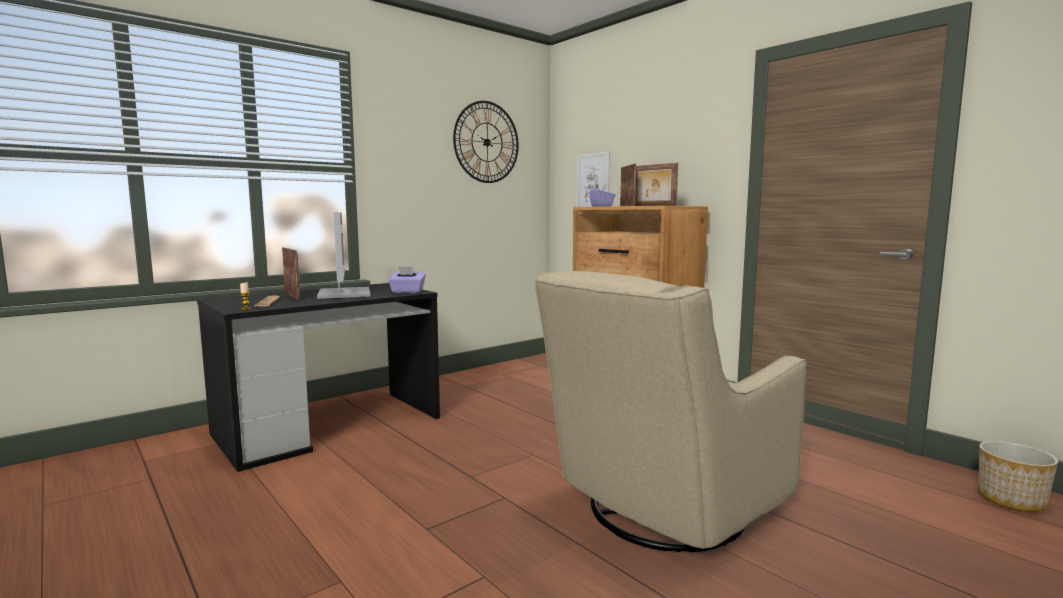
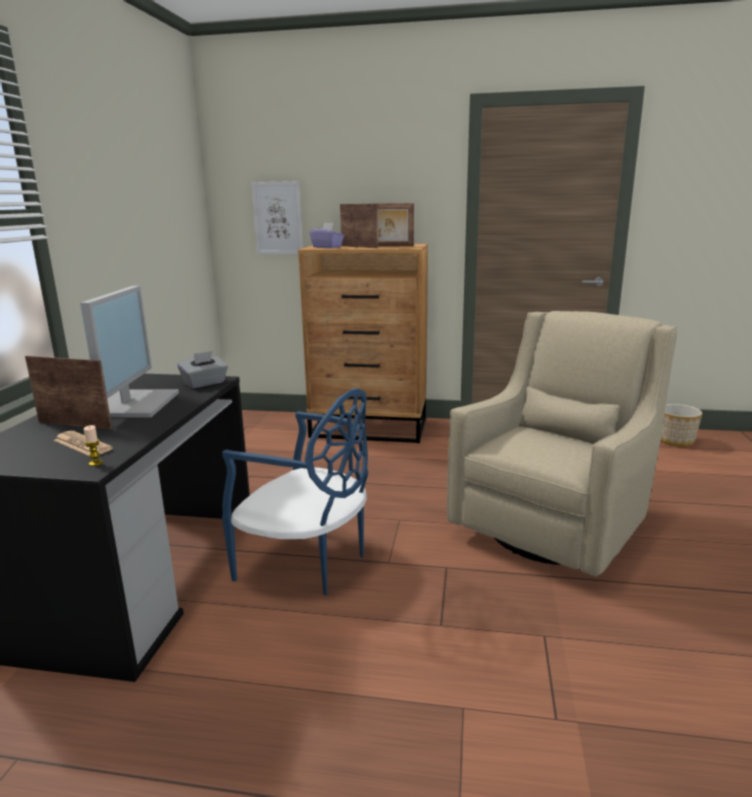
camera: 40 degrees left, 10 degrees up
(343, 293) = (132, 404): monitor -> monitor turned 60 degrees clockwise
(407, 292) = (205, 383): purple tissue box -> grey tissue box
(421, 455) = (307, 563): none -> blue chair
(487, 142) = (156, 166): wall clock -> none
(660, 512) = (554, 526): beige armchair -> beige armchair turned 150 degrees counterclockwise

